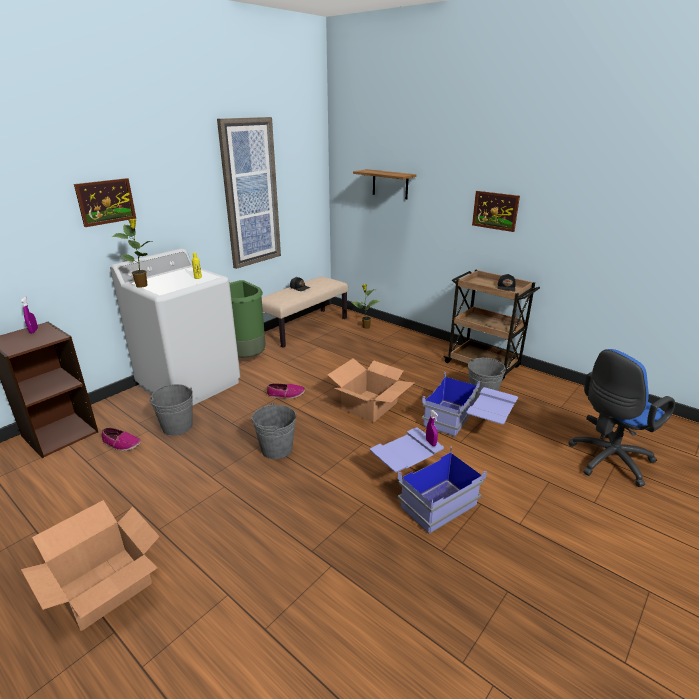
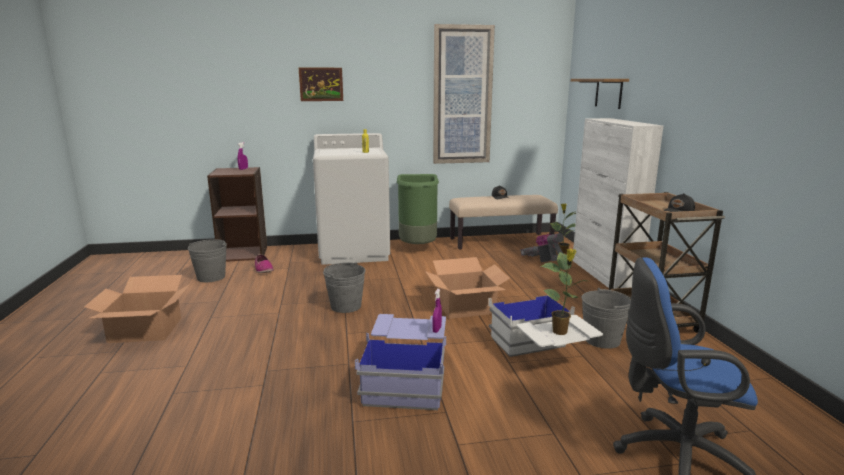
camera: 40 degrees right, 10 degrees down
(142, 285) = (322, 150): potted plant -> potted plant (560, 332)
(177, 426) = (307, 271): grey bucket -> grey bucket (211, 277)
(286, 394) = (409, 278): shoe -> none
(363, 339) = (544, 262): none -> vacuum cleaner
(414, 337) = (604, 274): none -> white cabinet
(467, 425) = (540, 354): blue storage box -> white storage box
(495, 211) = (693, 115): picture -> none

